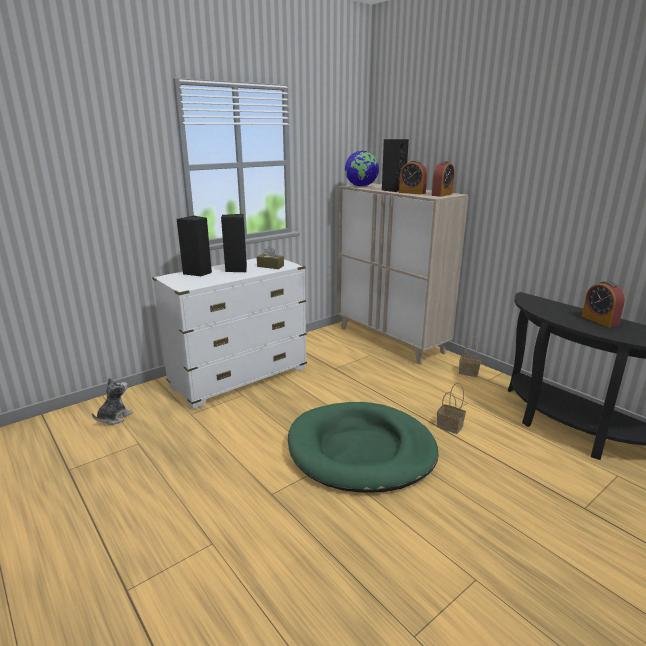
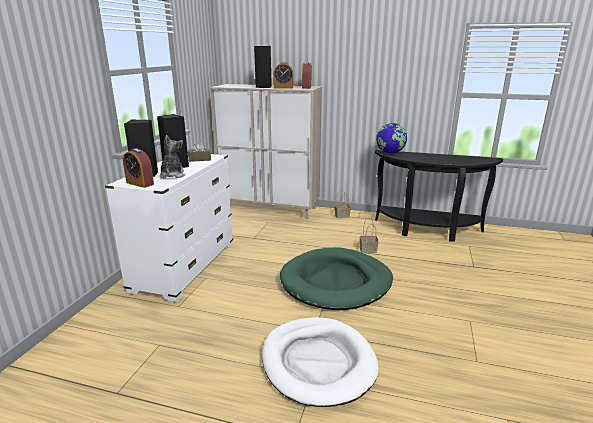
camera: 35 degrees left, 0 degrees up
(114, 417) = (104, 336): plush toy -> plush toy (172, 175)
(235, 529) = (318, 363): none -> white dog bed
(361, 186) = (230, 86): globe -> globe (390, 153)
(599, 320) = (437, 157): alarm clock -> alarm clock (140, 183)

